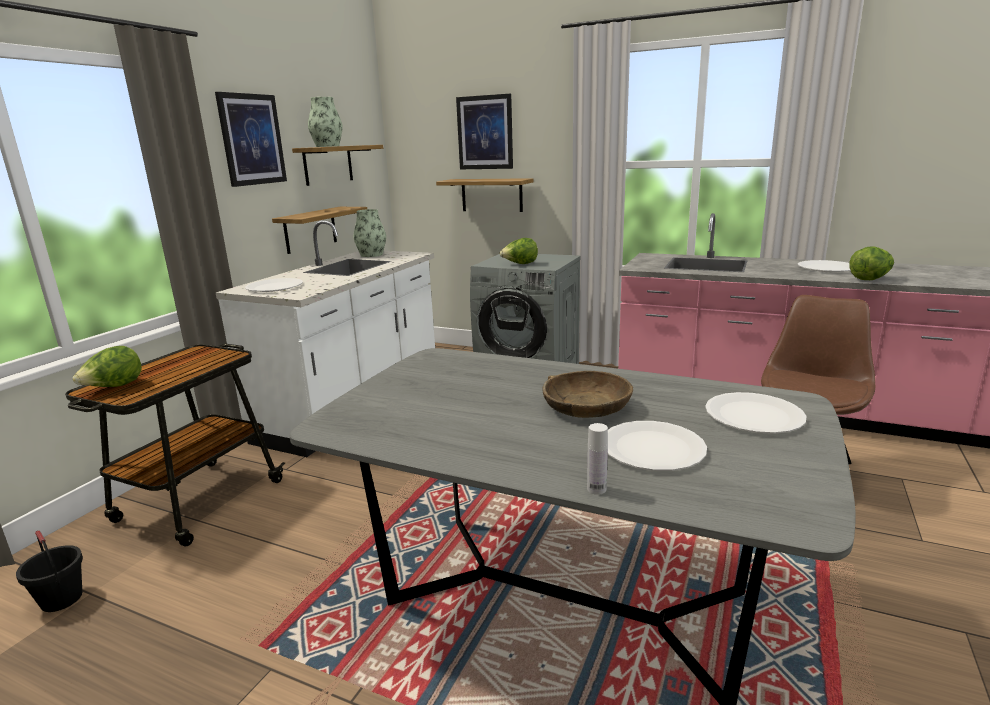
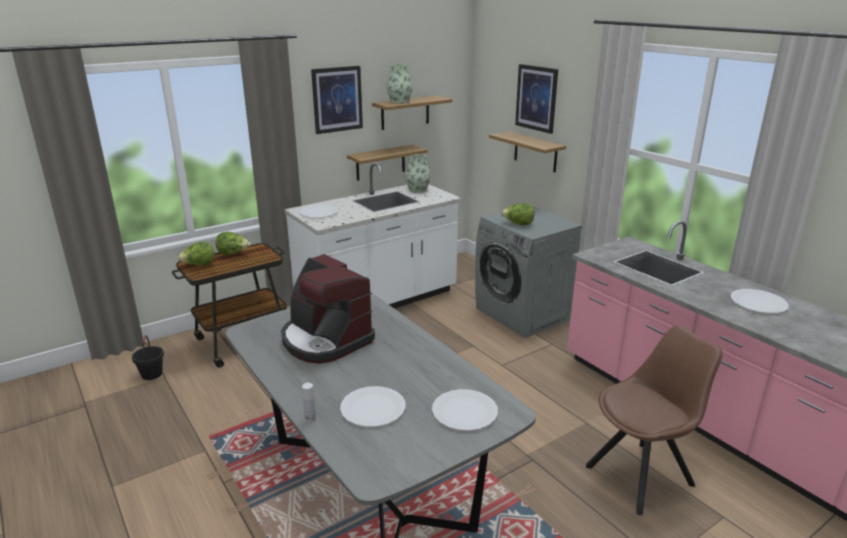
camera: 30 degrees right, 5 degrees up
(463, 403) = (325, 340): none -> coffee machine
(585, 407) = (382, 367): brown bowl -> none
(870, 279) = (769, 328): lettuce -> lettuce (233, 254)

